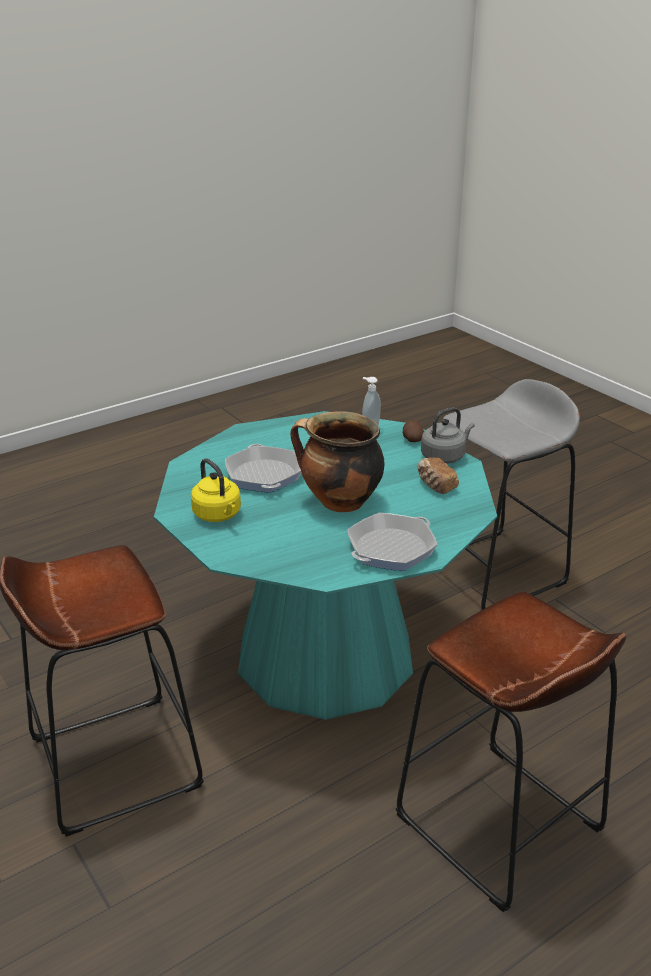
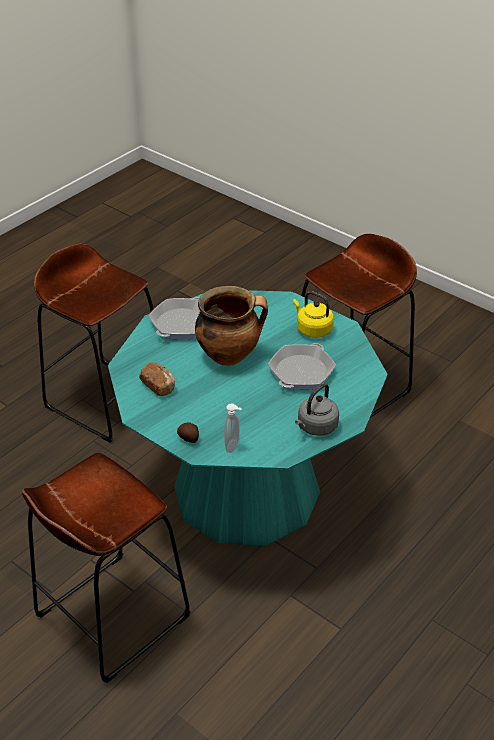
camera: 165 degrees right, 10 degrees up
(263, 475) = (301, 372): frying pan -> frying pan turned 60 degrees clockwise
(444, 456) = (155, 421): grey kettle -> grey kettle (316, 427)
(492, 572) = (112, 616): grey stool -> brown stool

